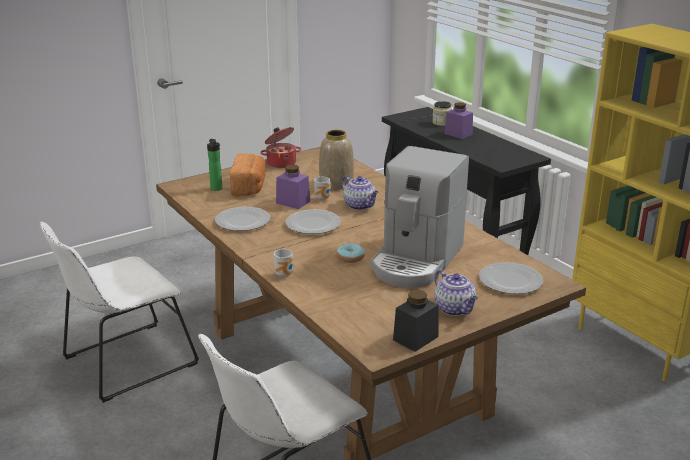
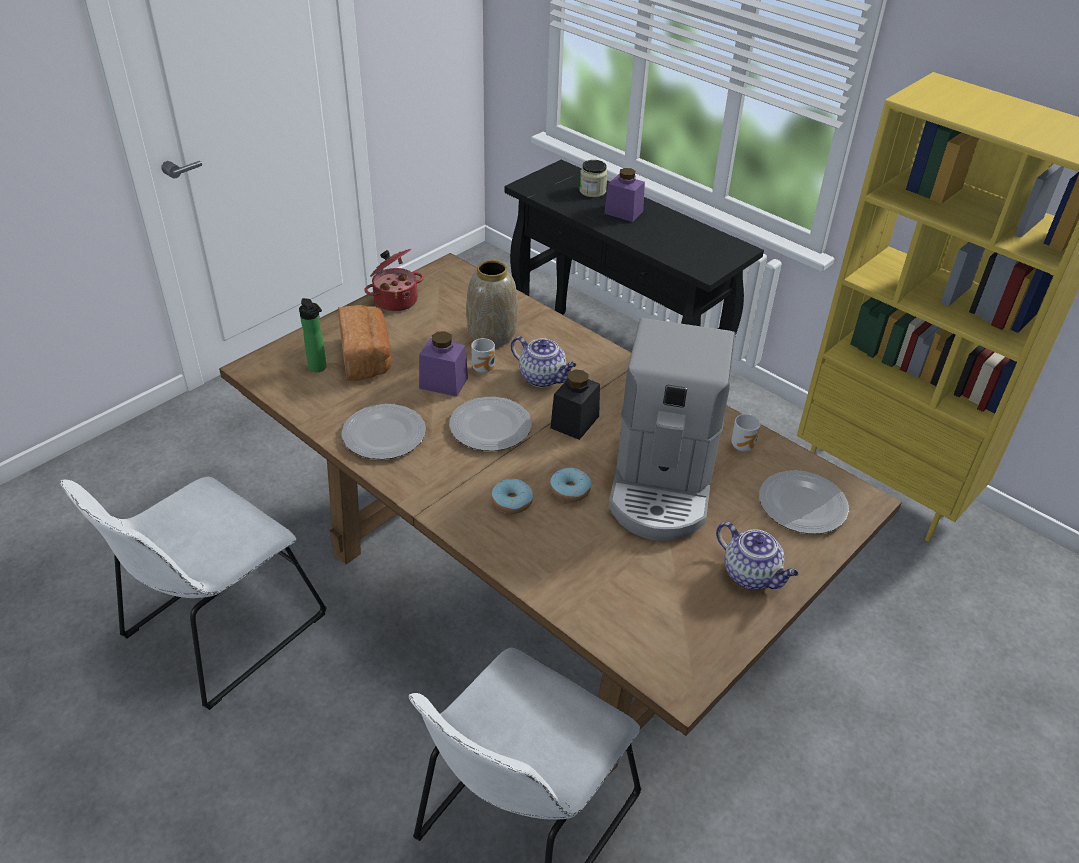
camera: 15 degrees left, 15 degrees up
(285, 274) = (489, 541): mug -> mug (744, 446)
(309, 259) = (512, 502): none -> donut
(415, 338) = (721, 645): black jar -> black jar (574, 422)

